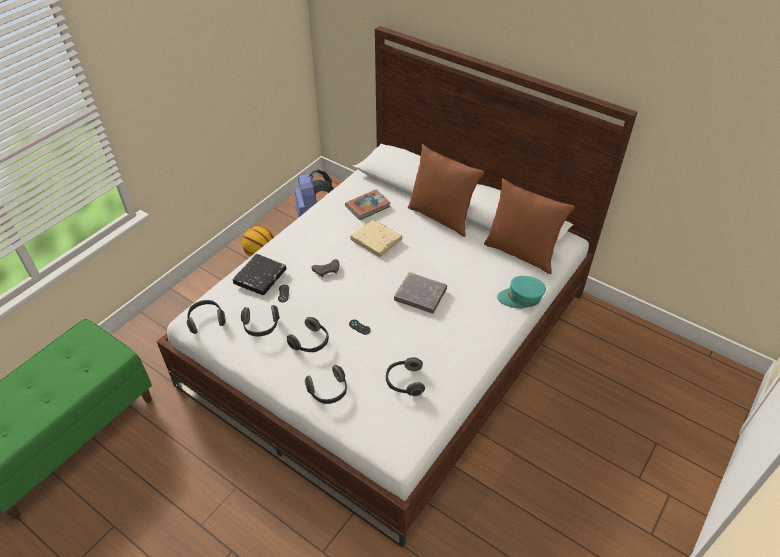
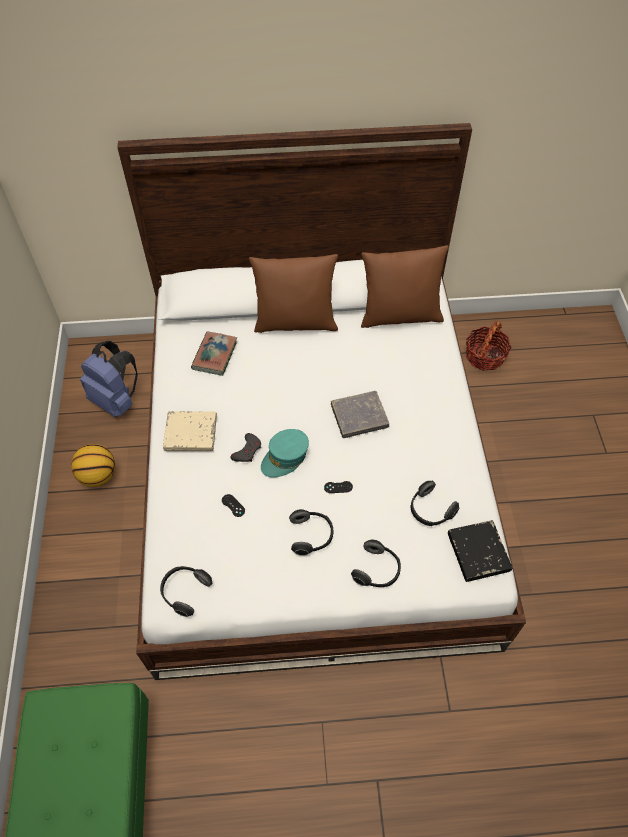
camera: 40 degrees left, 10 degrees up
(260, 277) = (189, 505): black book -> black book (478, 552)
(261, 327) = (249, 556): headphones -> none
(376, 240) = (261, 387): beige book -> beige book (191, 433)
(521, 298) = (441, 361): turquoise cap -> turquoise cap (285, 457)
(600, 343) = (484, 356): none -> basket

